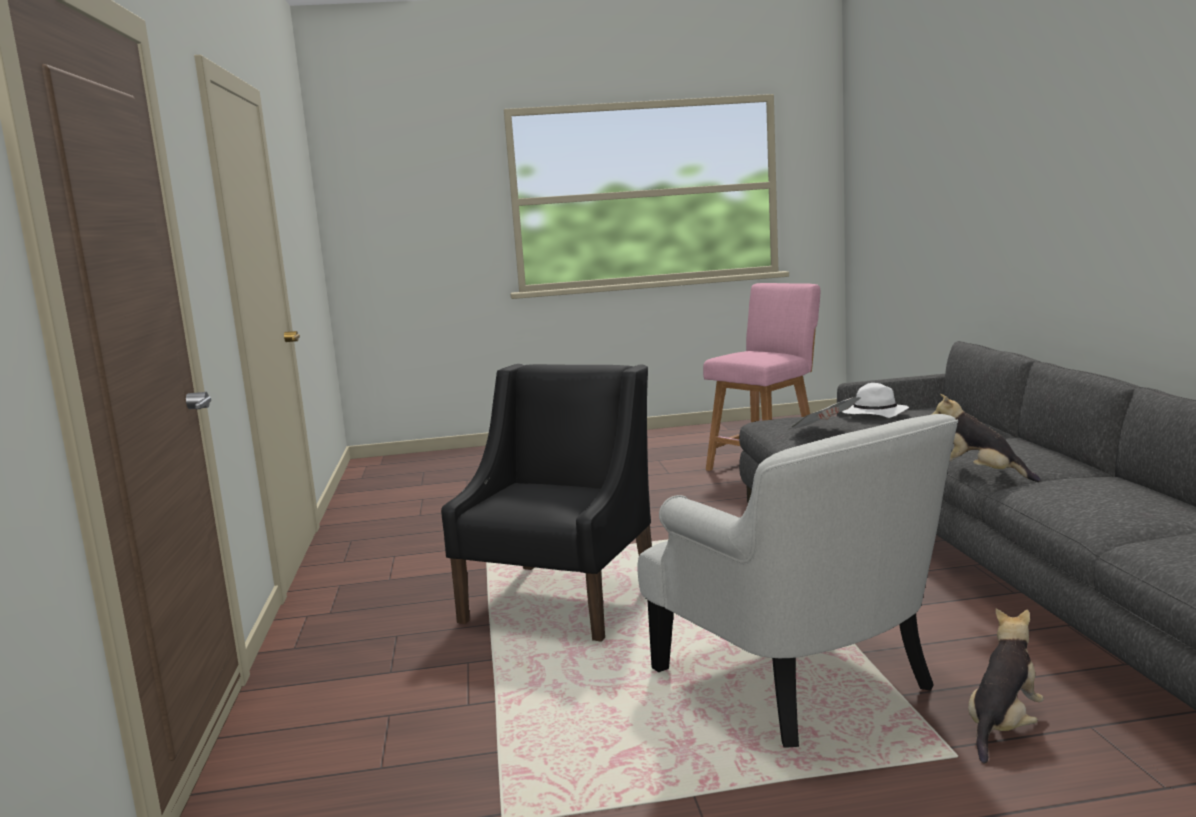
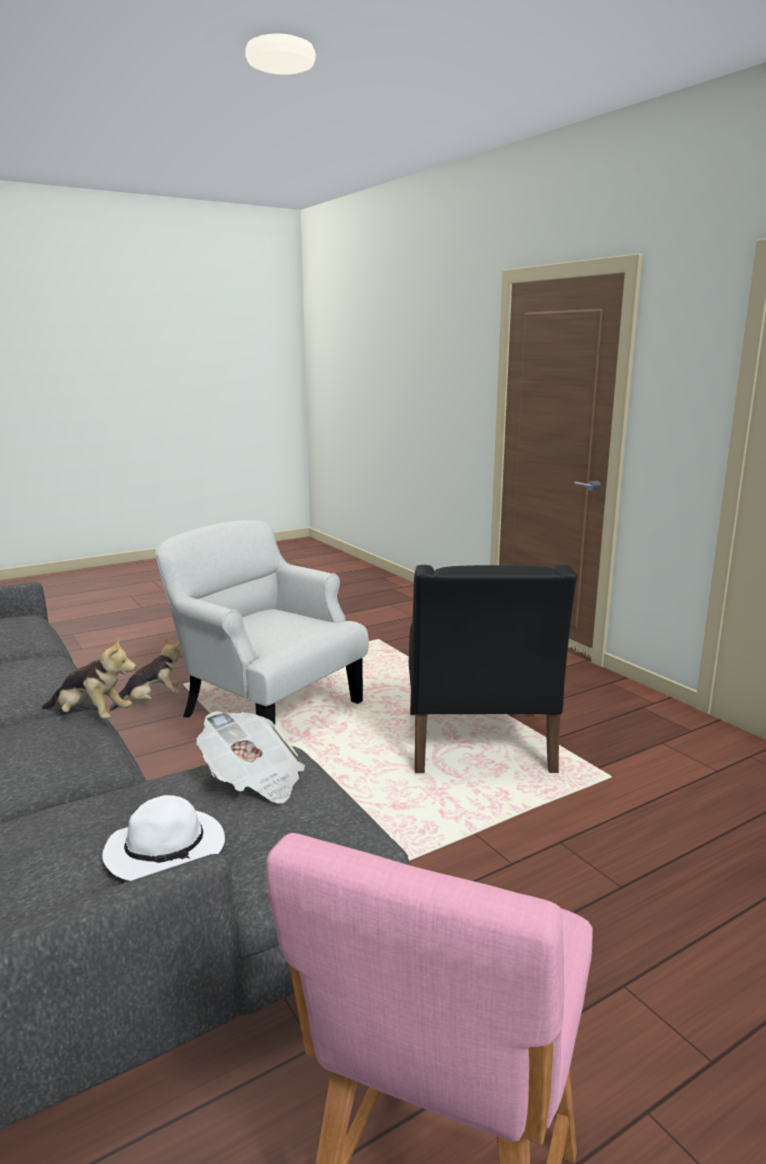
camera: 155 degrees right, 5 degrees up
(1003, 726) = (152, 701): plush toy -> plush toy turned 135 degrees counterclockwise

